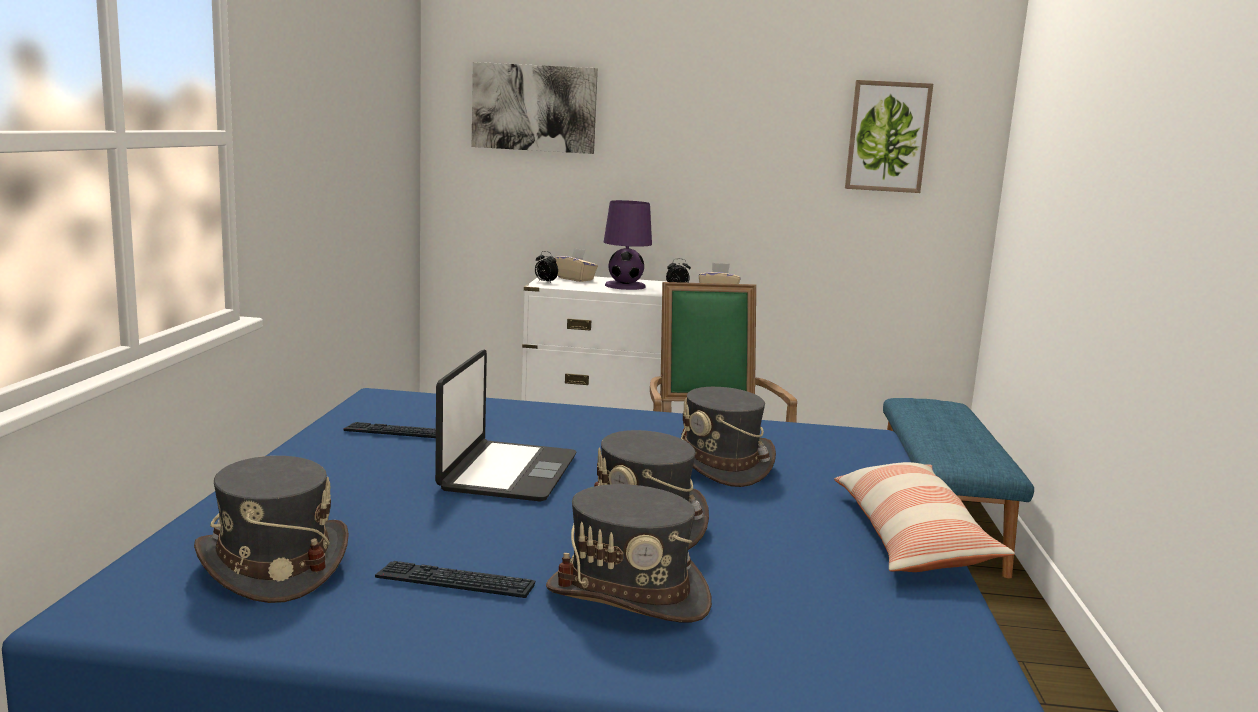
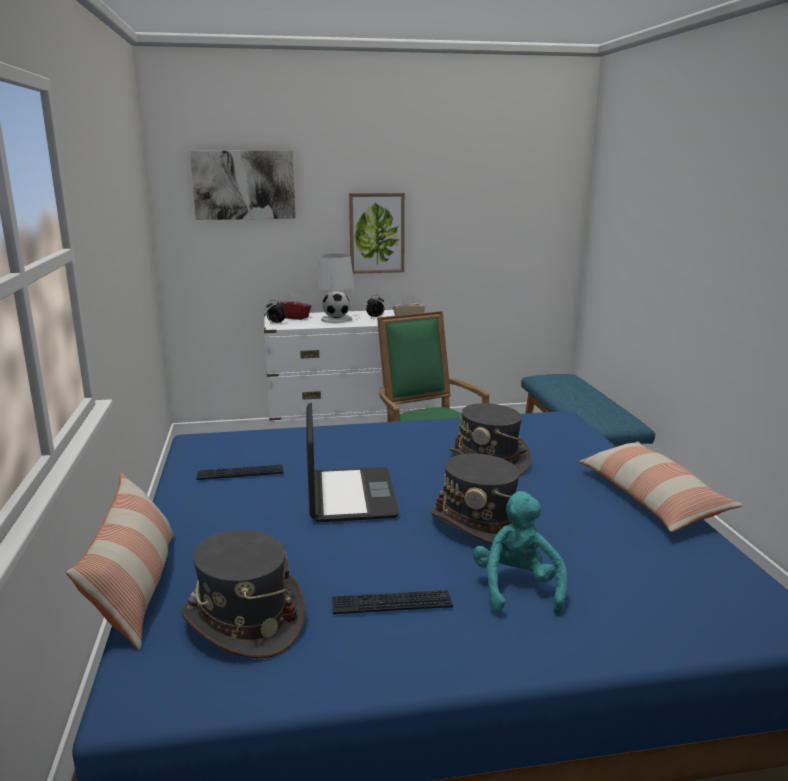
camera: 15 degrees left, 5 degrees up
(188, 516) = (136, 587): none -> pillow
(575, 279) = (294, 317): beige tissue box -> red tissue box
(625, 286) = (336, 319): purple table lamp -> white table lamp
(628, 596) = (517, 588): grey hat -> turquoise plush toy
(887, 137) = (509, 190): picture -> picture (376, 233)

